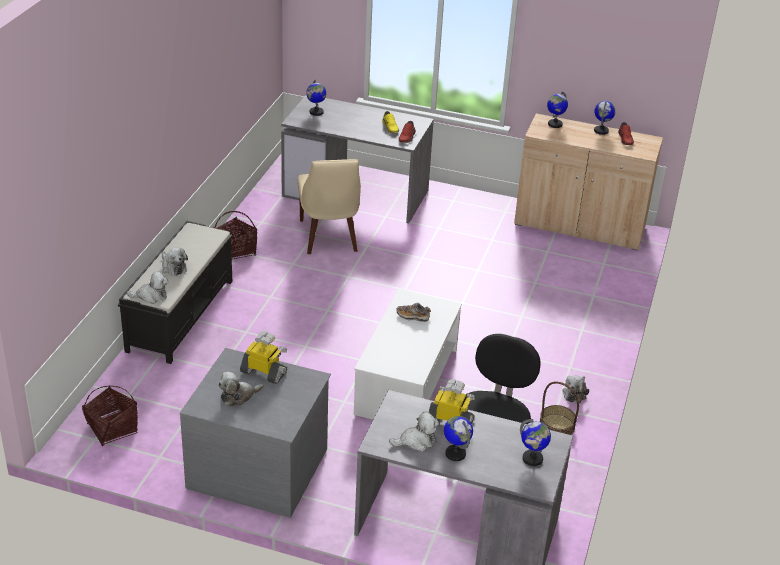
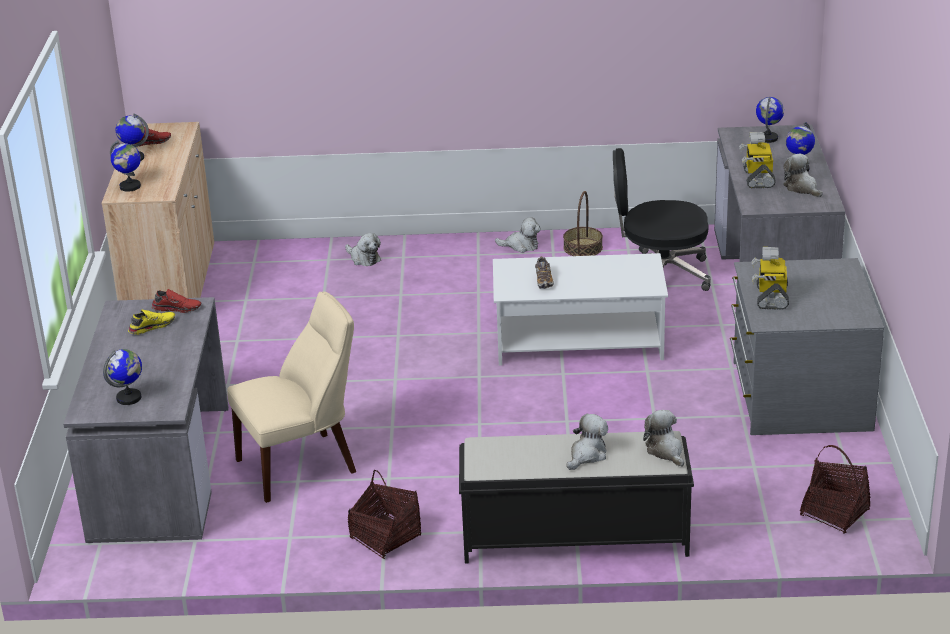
camera: 105 degrees left, 5 degrees down
(238, 396) = (823, 301): plush toy -> plush toy (363, 258)

